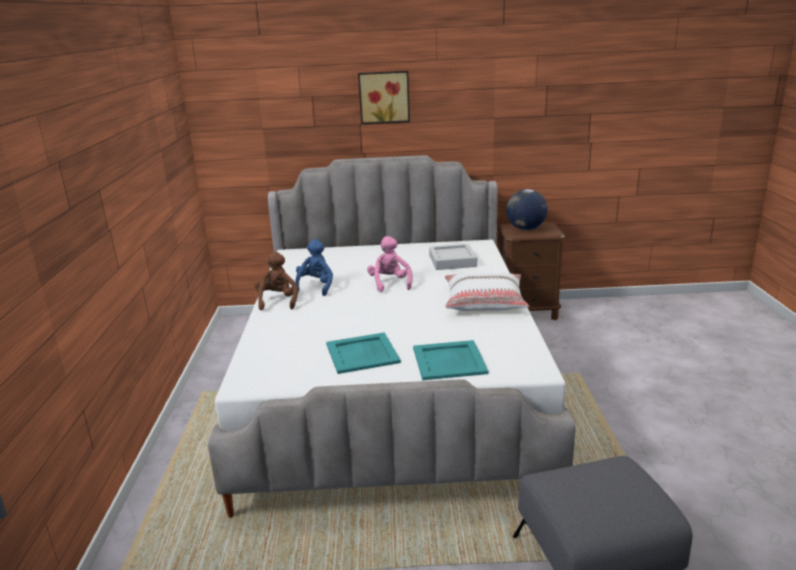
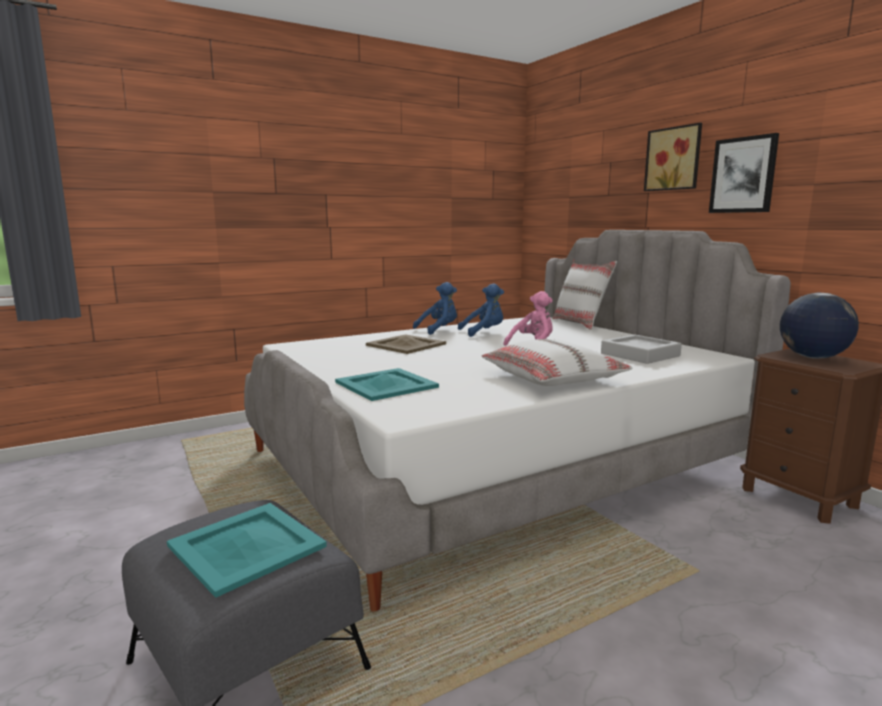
camera: 60 degrees right, 10 degrees down
(278, 301) = (439, 330): brown plush toy -> blue plush toy
(320, 327) = (405, 345): none -> beige tray
(333, 247) = (580, 323): none -> white pillow
(362, 353) = (369, 360): turquoise tray -> turquoise tray (245, 546)
(446, 111) = (743, 175): none -> picture

